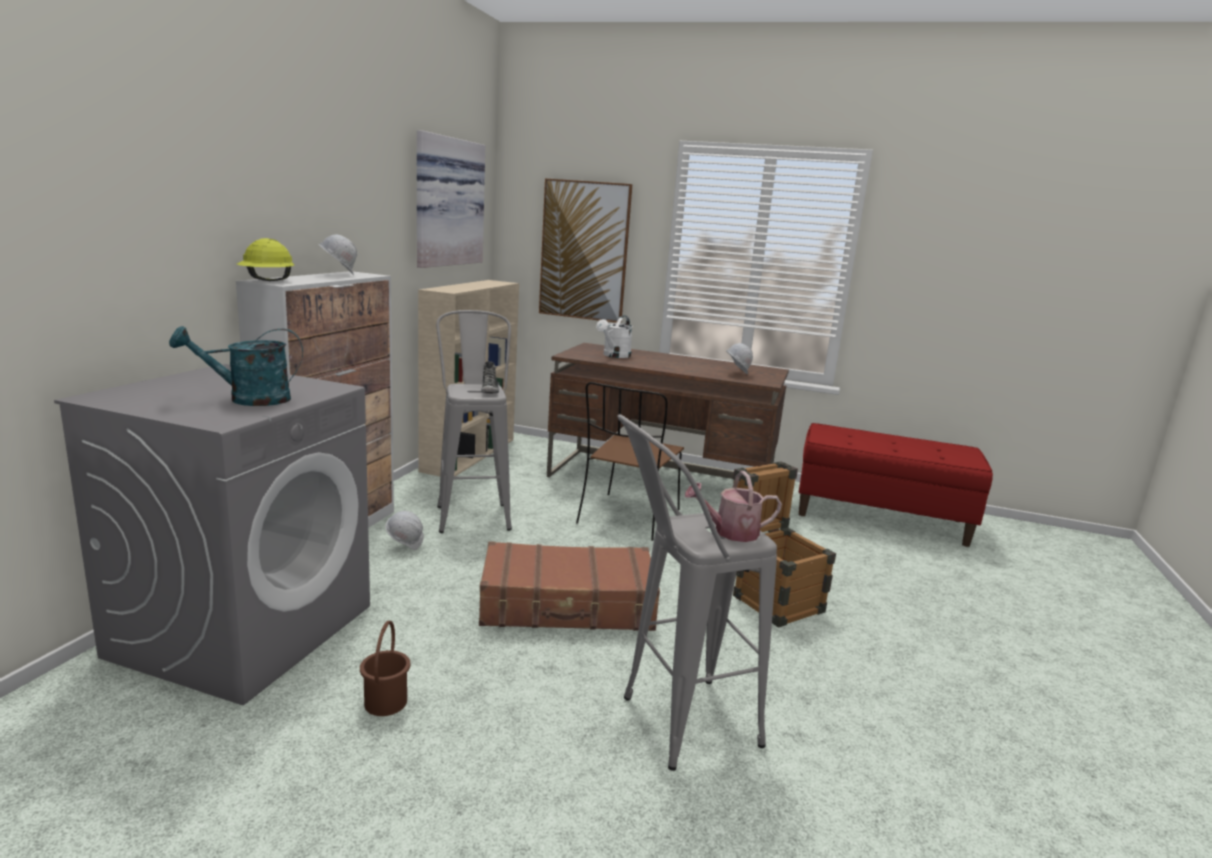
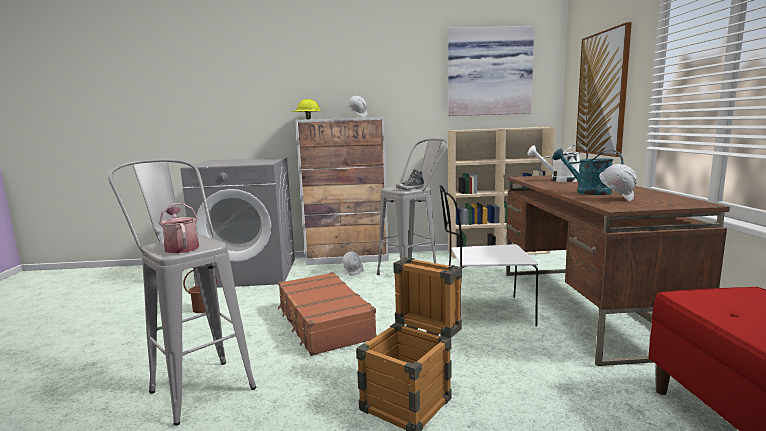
camera: 70 degrees right, 5 degrees down
(248, 399) = (230, 163): turquoise watering can -> turquoise watering can (587, 192)
(628, 518) = (483, 312): brown chair -> white chair

